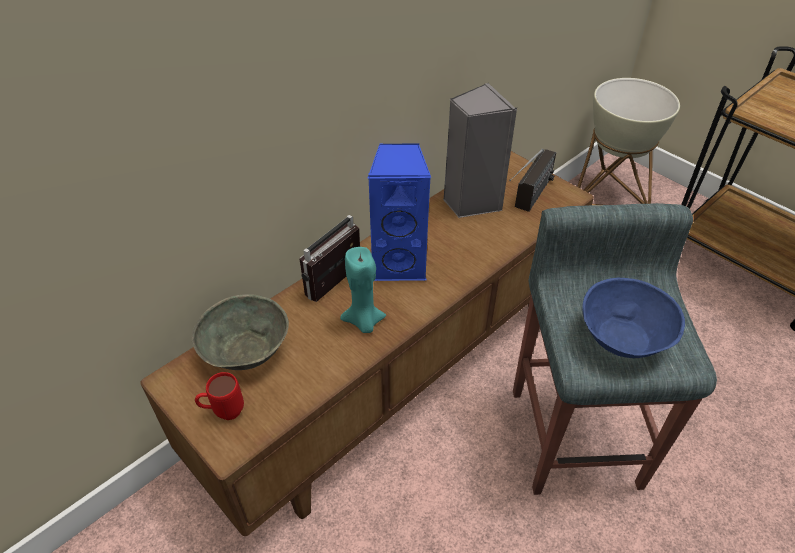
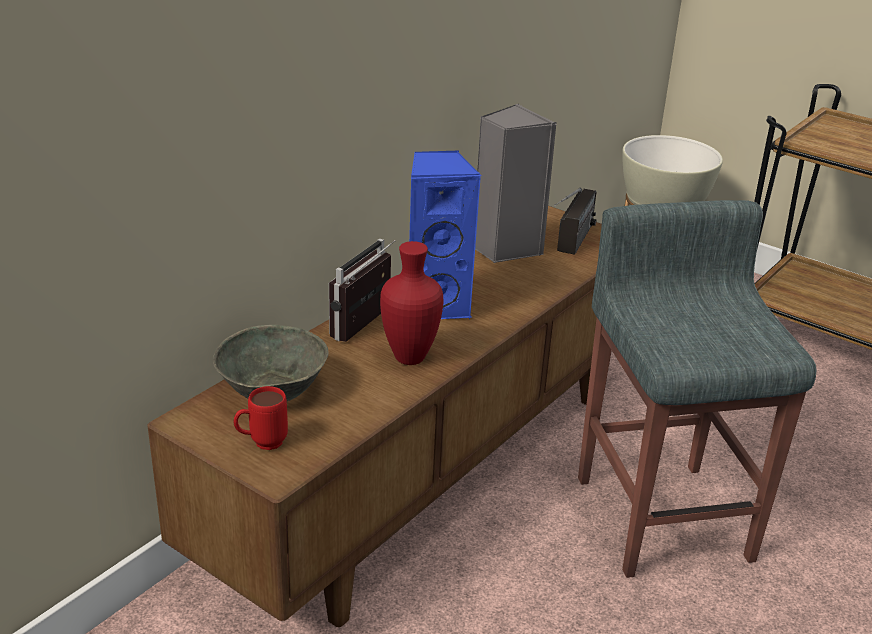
camera: 10 degrees left, 15 degrees down
(364, 322) = (408, 357): turquoise candle -> red vase
(624, 339) = (711, 336): blue bowl -> none

